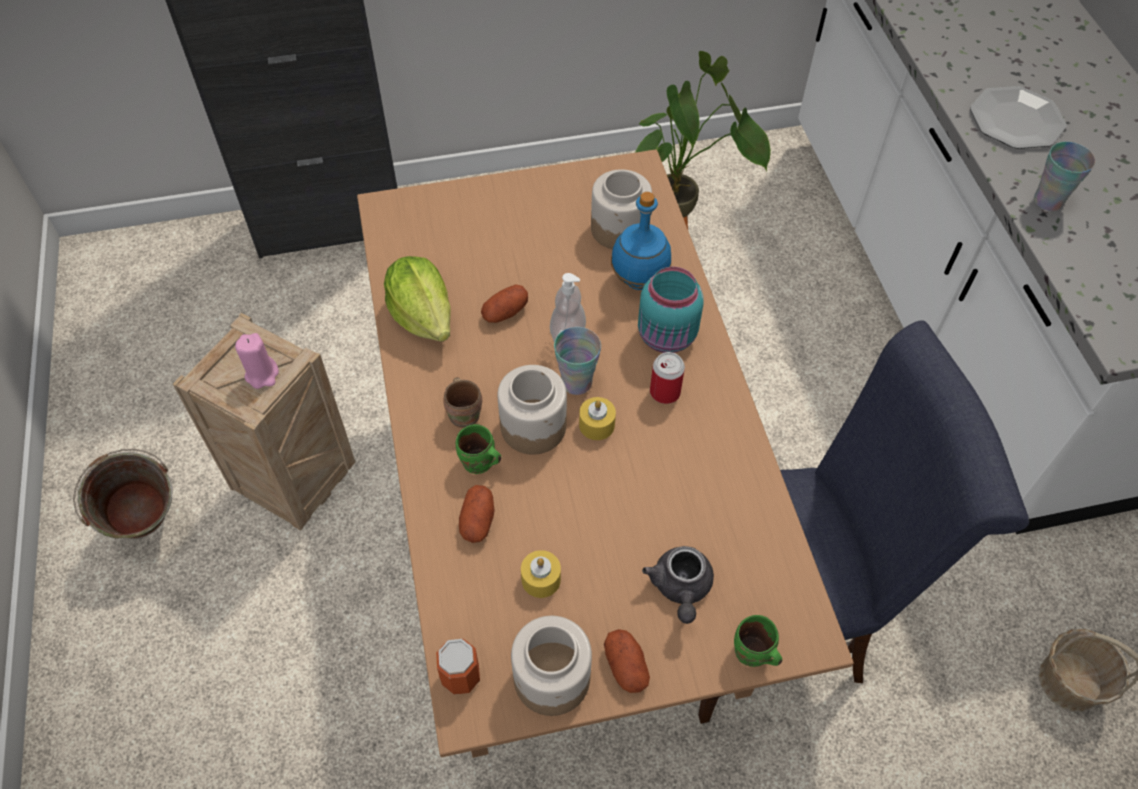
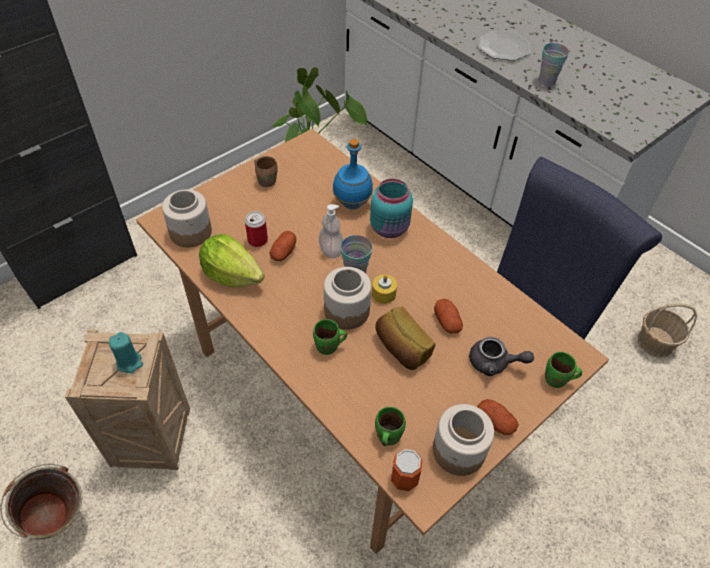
camera: 30 degrees left, 5 degrees down
(262, 374) = (129, 362): pink candle -> turquoise candle
(466, 414) = (300, 322): brown mug -> brown mug (267, 180)
(475, 612) = (386, 436): none -> green mug
(477, 521) = (351, 381): potato -> potato (447, 322)
(541, 579) = (412, 397): yellow candle -> none
(570, 509) = (402, 348): none -> bread
(620, 229) = (321, 179): jar -> jar (191, 232)
(665, 392) = (410, 259): can -> can (257, 240)
(680, 588) = (494, 363): grey teapot -> grey teapot turned 45 degrees counterclockwise

